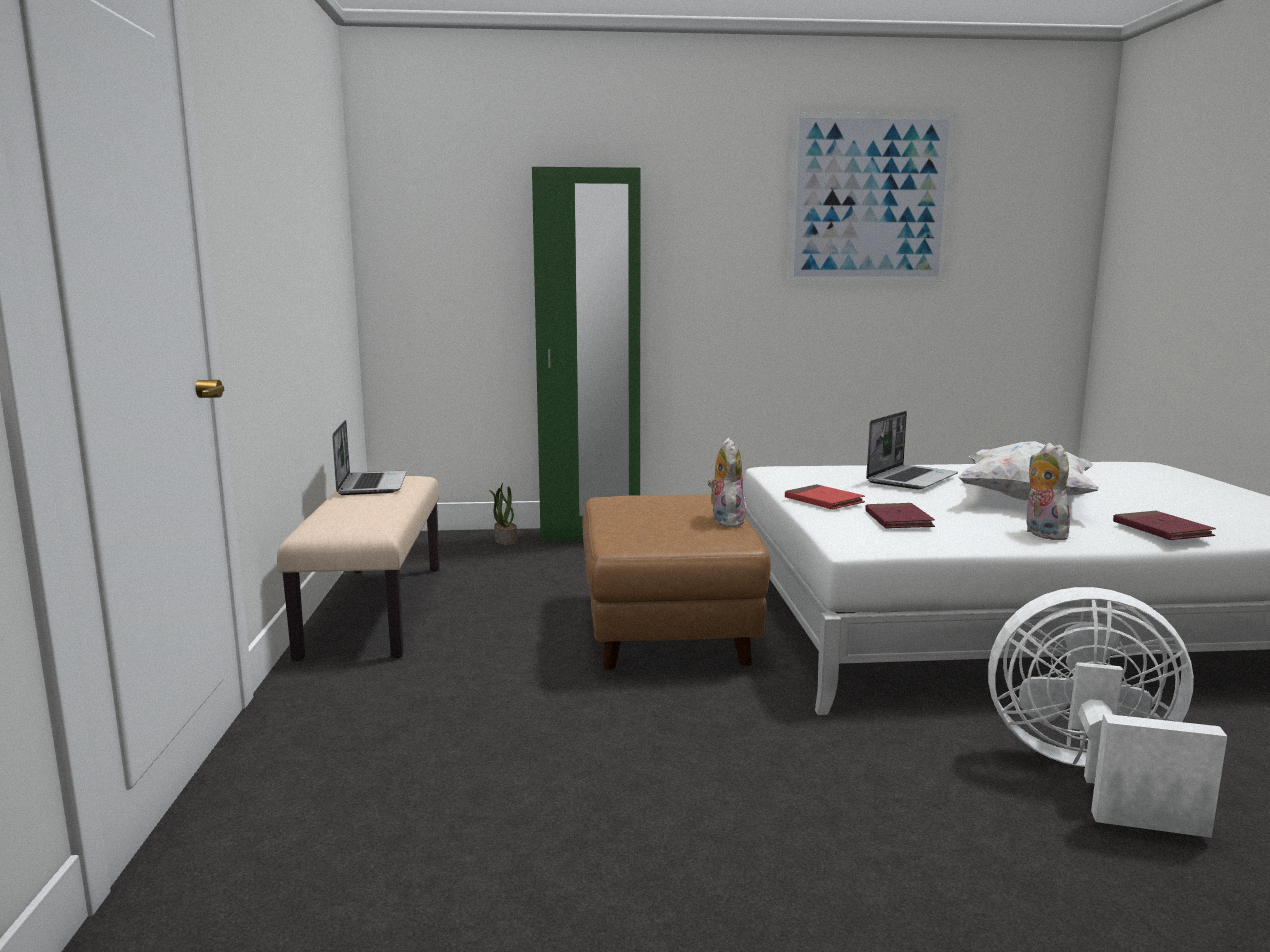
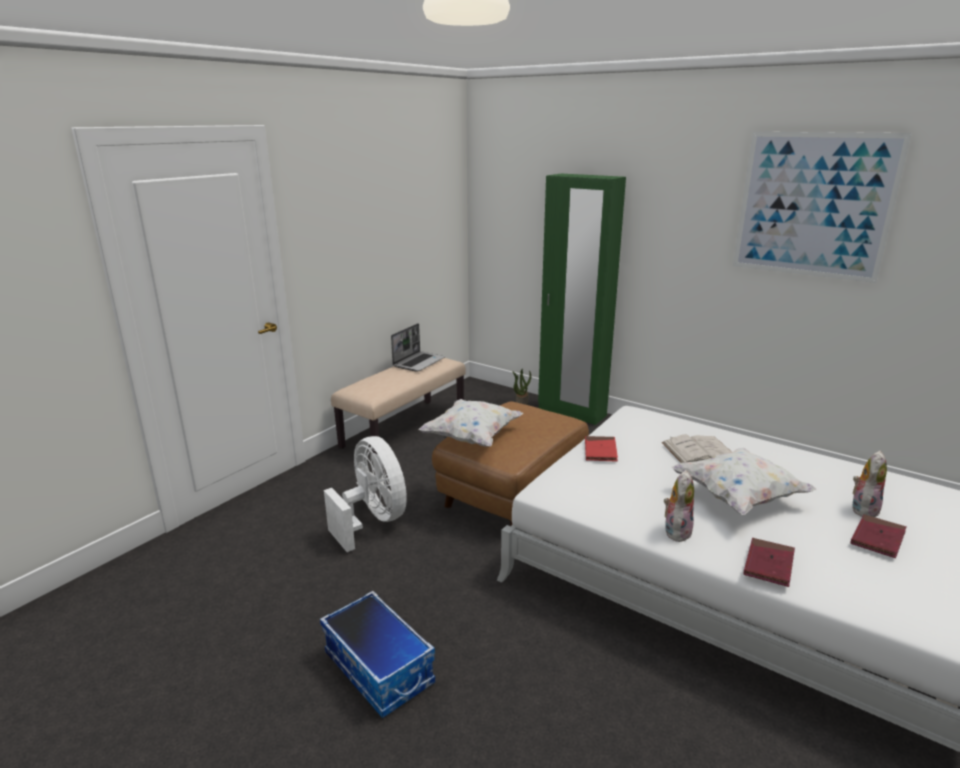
camera: 40 degrees right, 10 degrees up
(638, 531) = (472, 437): none -> white pillow
(725, 521) = (528, 445): plush toy -> plush toy (863, 508)
(872, 878) = (380, 668): none -> storage box
(898, 520) = (608, 483): red book -> red book (877, 538)
(911, 479) = (699, 451): laptop -> white book
(1090, 775) = (572, 692): white fan -> white fan (373, 520)

